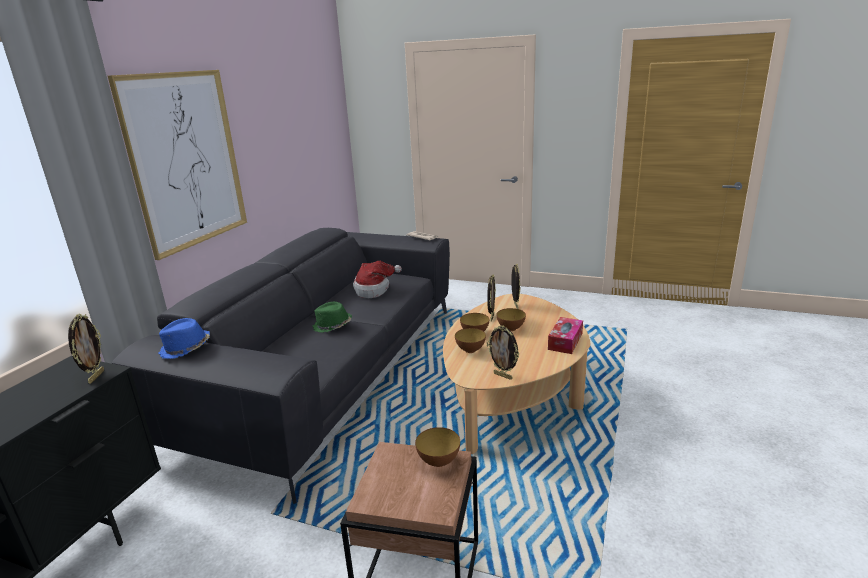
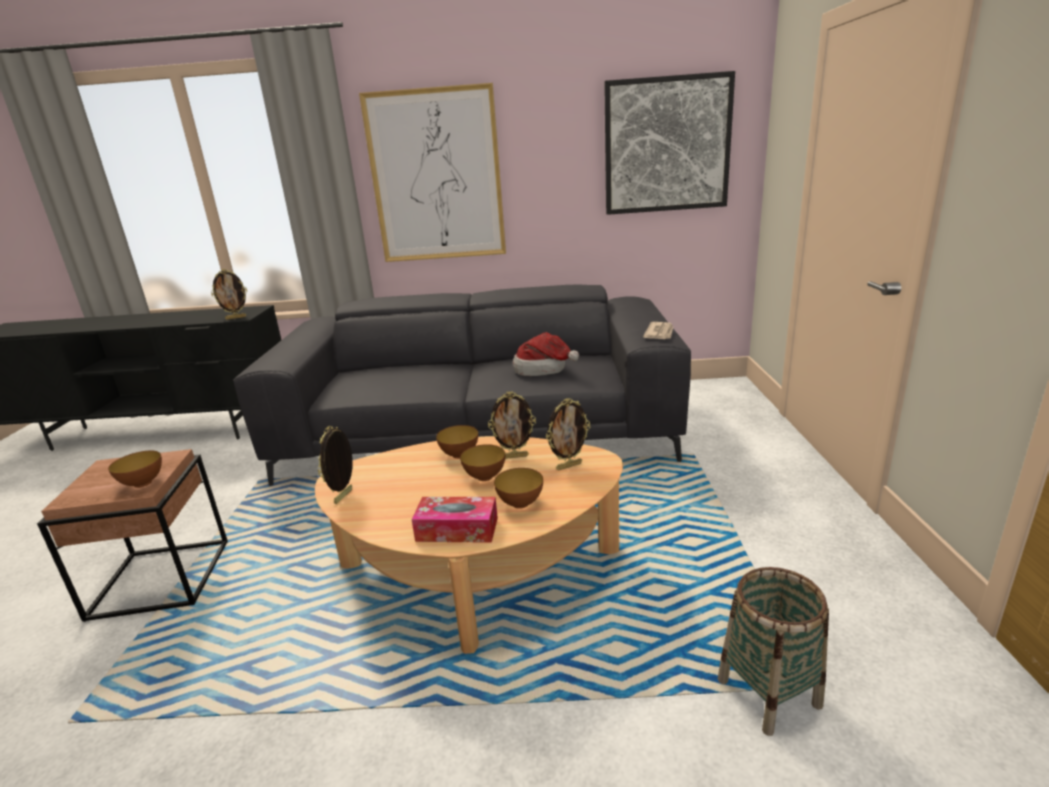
camera: 70 degrees right, 0 degrees up
(185, 348) = (309, 330): blue hat -> none
(312, 119) = (667, 145): none -> picture
(332, 326) = (439, 377): green hat -> none
(470, 350) = (410, 462): bowl -> bowl (520, 503)
(627, 339) = (769, 693): none -> basket

